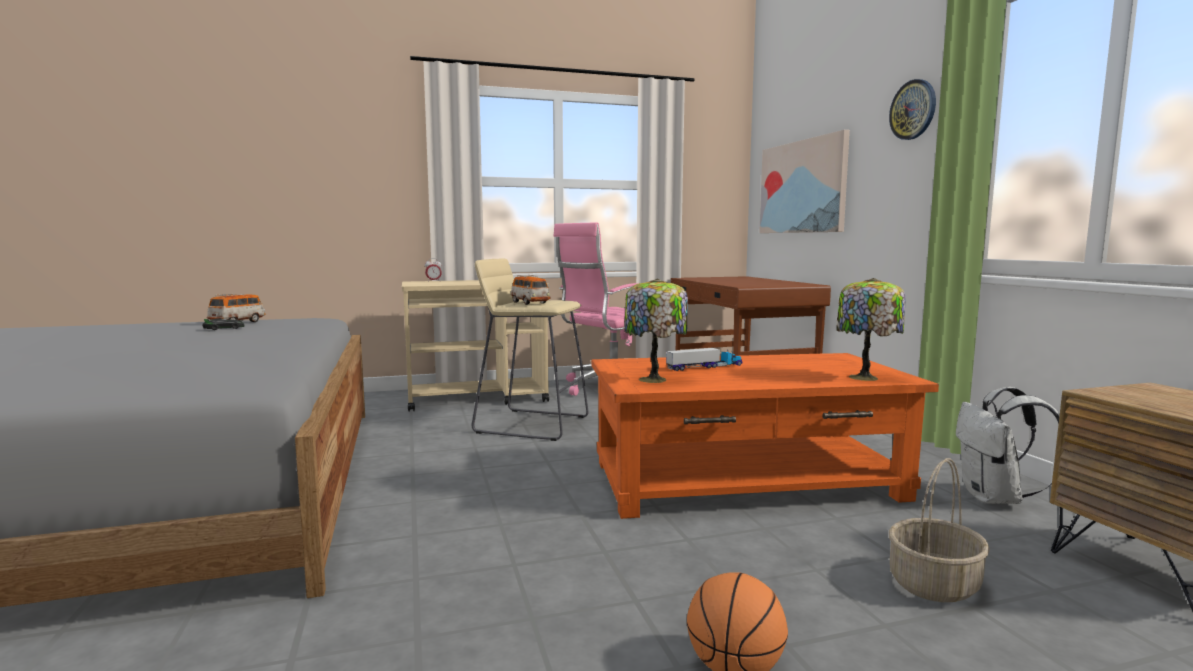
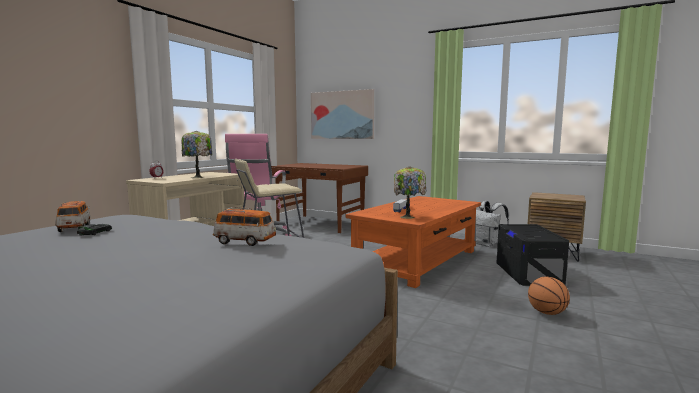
camera: 45 degrees left, 0 degrees up
(530, 303) = (273, 186): toy car -> toy car (245, 241)
(865, 378) = (459, 203): table lamp -> table lamp (198, 177)
(913, 110) = (413, 85): wall clock -> none
(934, 585) = (528, 273): basket -> black storage box

